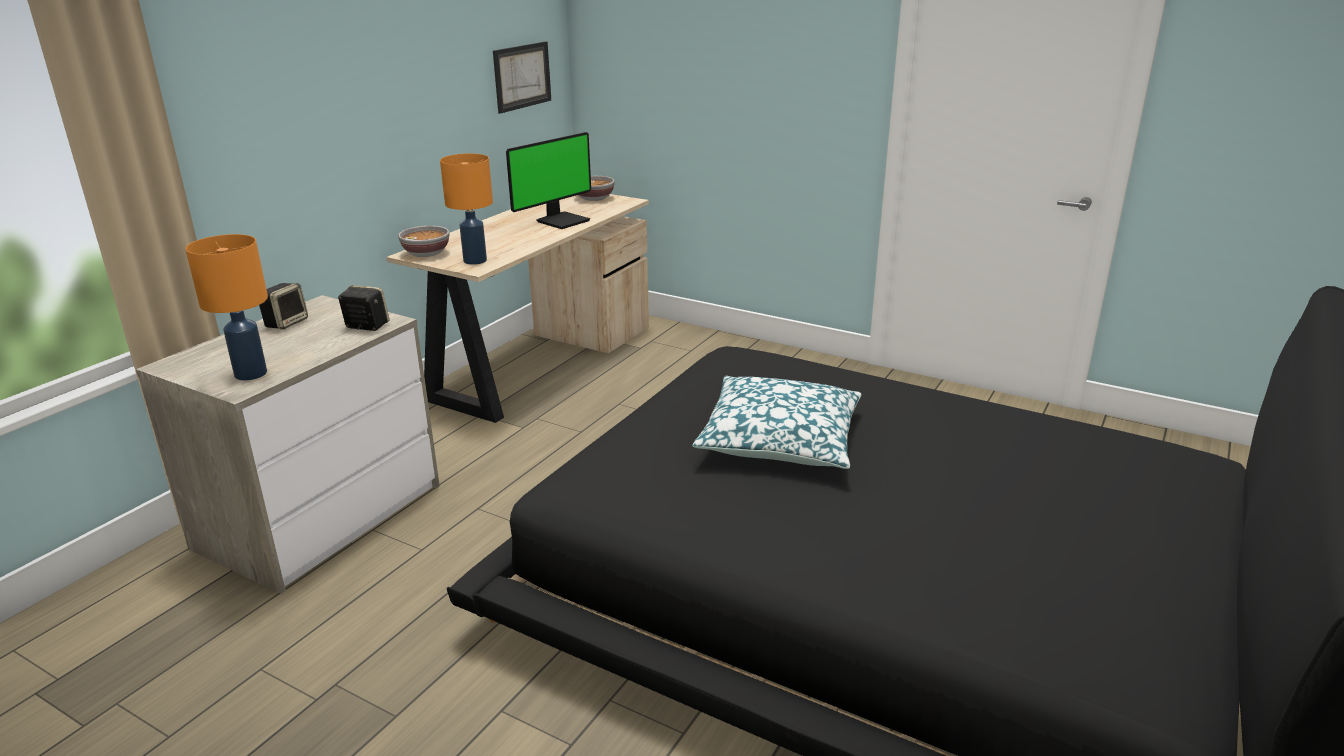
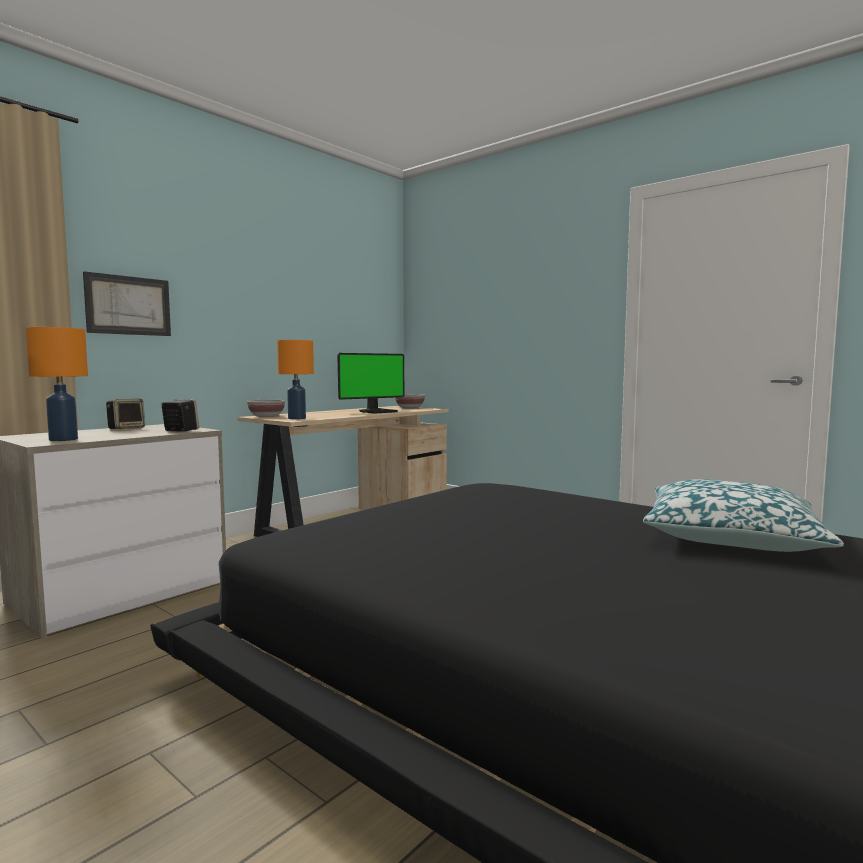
camera: 10 degrees right, 20 degrees down
(522, 76) = (365, 322): picture -> picture (128, 305)
(780, 439) = (493, 519): pillow -> pillow (731, 536)

